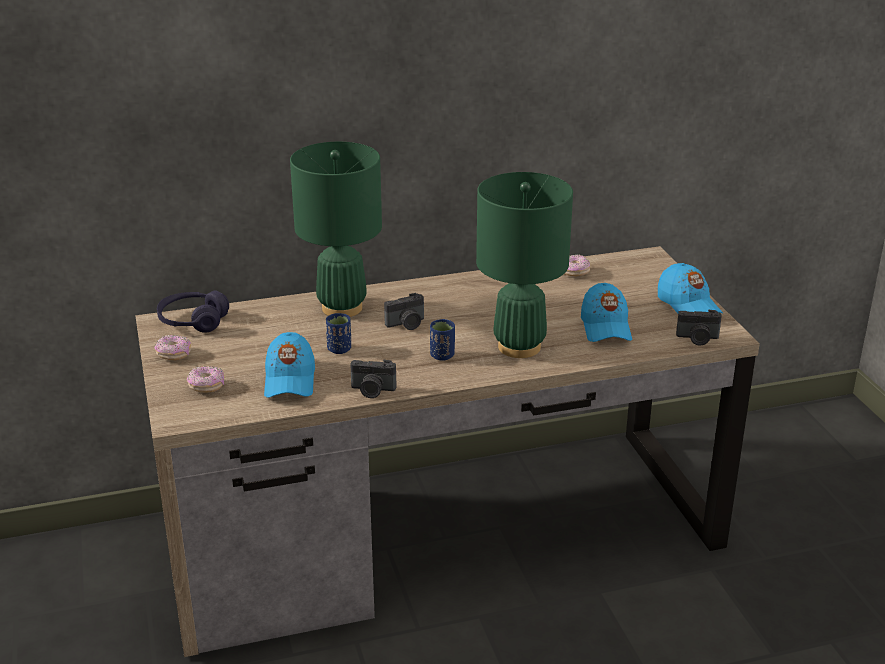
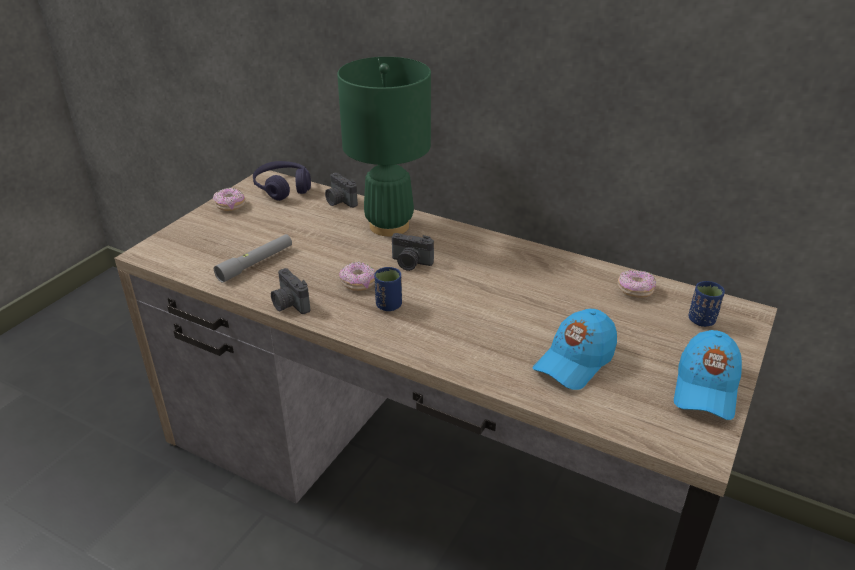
camera: 45 degrees right, 5 degrees up
(206, 387) = (204, 239): donut -> donut (358, 283)
(290, 380) = (256, 263): blue cap -> grey flashlight
(339, 349) = (329, 257): blue cup -> blue cup (701, 320)
(519, 347) = (463, 334): green table lamp -> none
(697, 339) = (655, 432): camera -> camera (340, 201)

